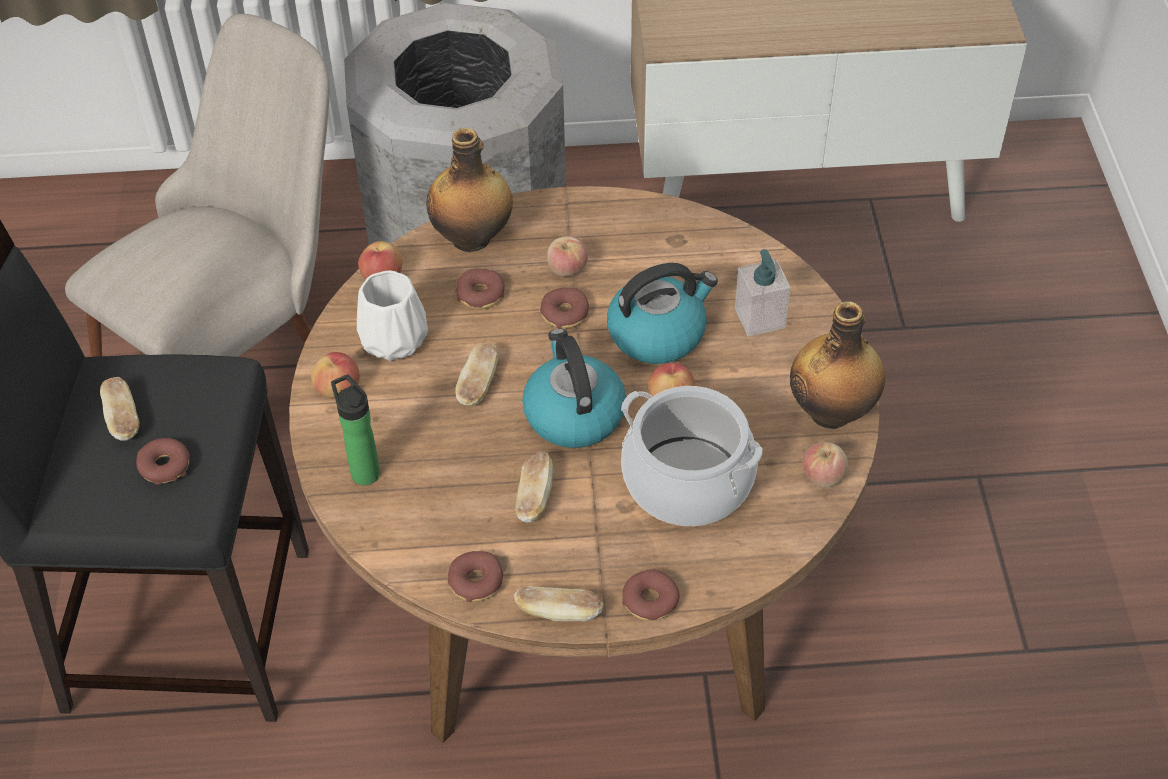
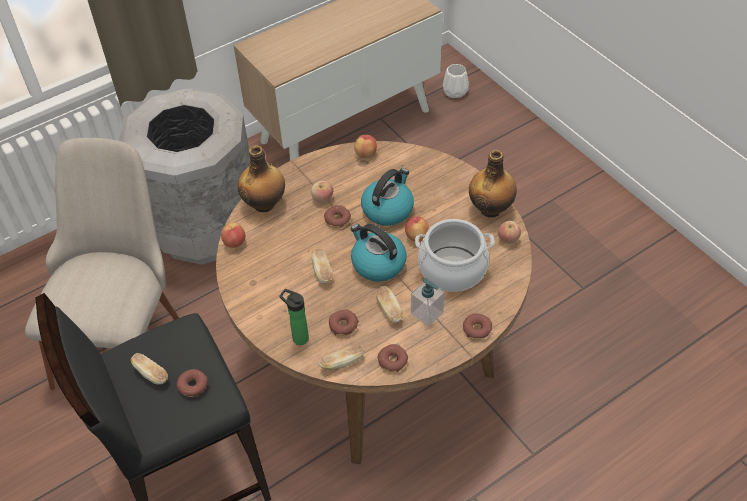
camera: 30 degrees left, 0 degrees up
(338, 389) = (255, 305): apple -> apple (365, 154)
(393, 341) = (264, 270): white vase -> white vase (455, 92)
(481, 294) = (290, 228): donut -> donut (343, 325)
(559, 612) = (440, 355): bread -> bread (342, 362)
(760, 318) = (428, 182): soap dispenser -> soap dispenser (427, 313)

